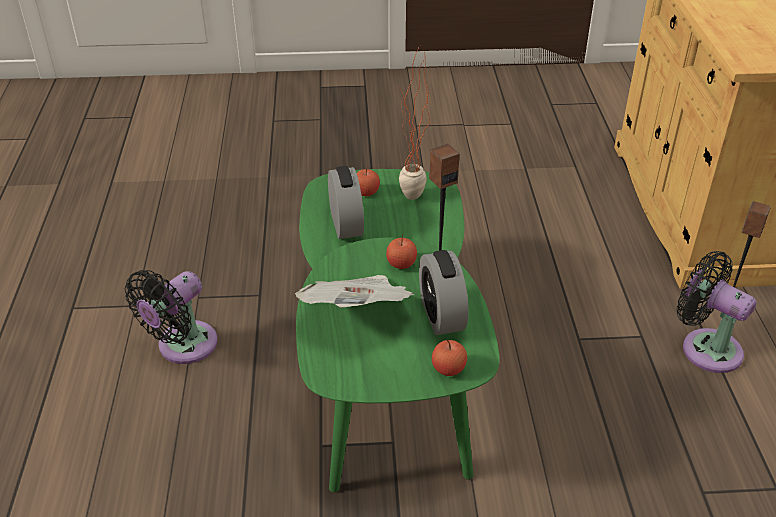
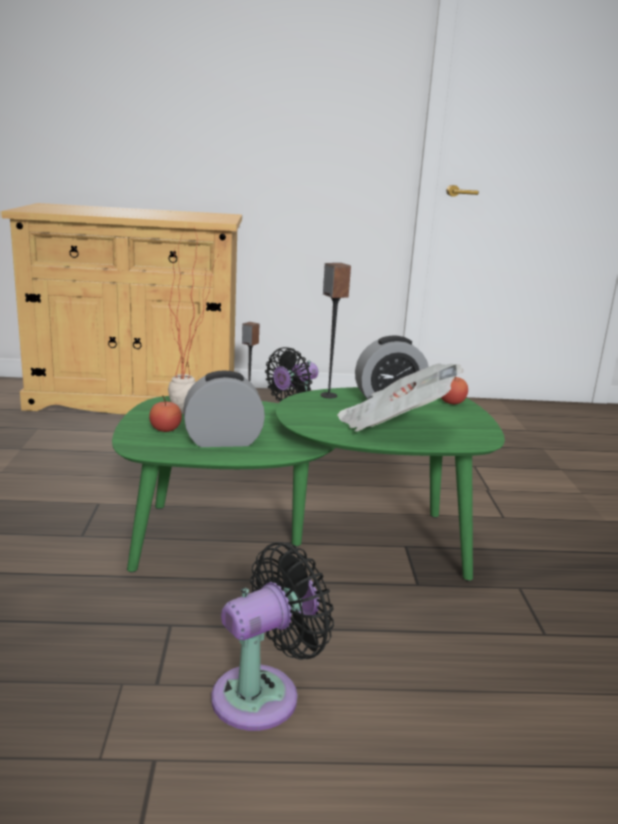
camera: 90 degrees left, 20 degrees down
(182, 347) = (263, 694): black fan -> black fan turned 75 degrees counterclockwise
(401, 264) = (319, 406): apple -> none

